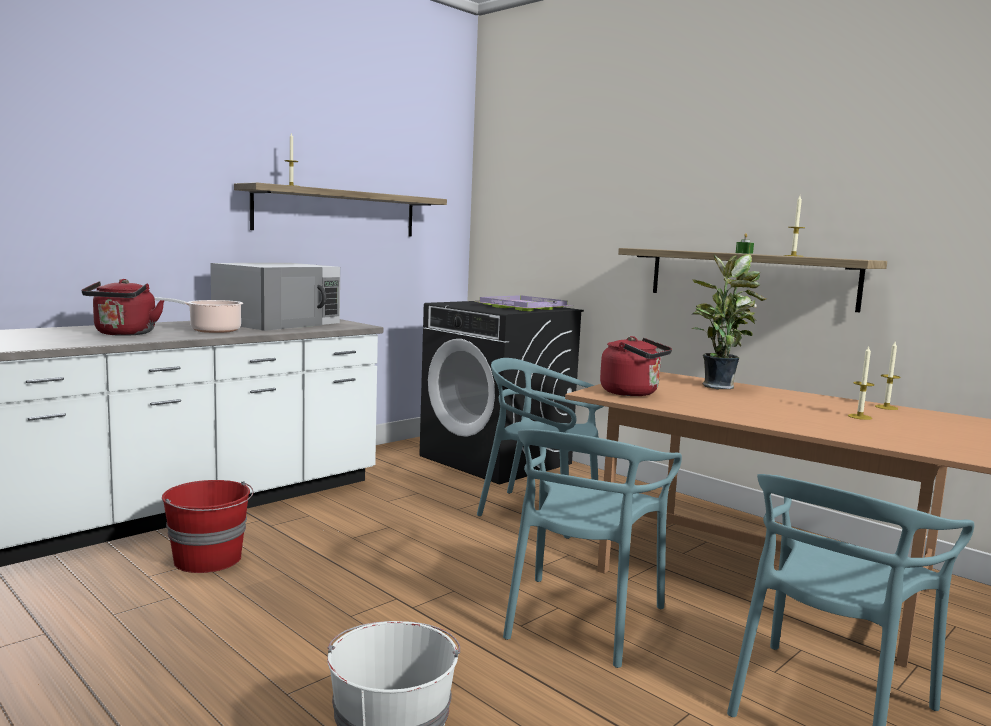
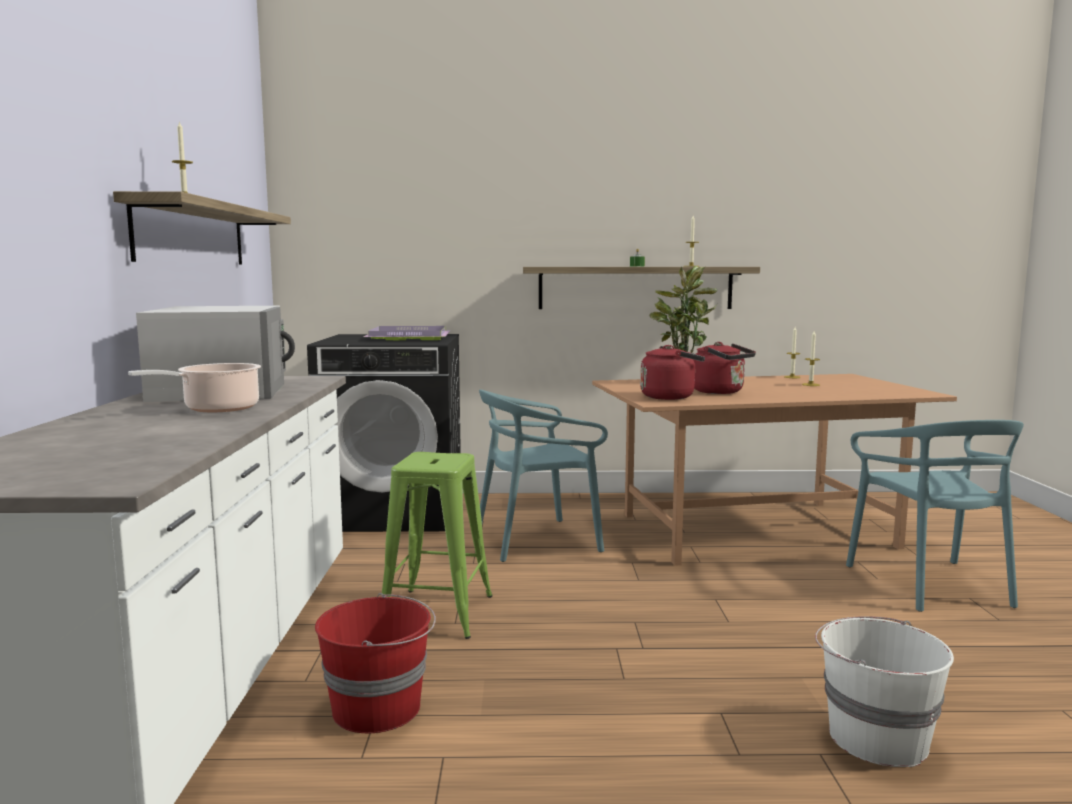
camera: 45 degrees left, 0 degrees up
(124, 334) = (147, 432): red kettle -> red kettle (721, 392)
(359, 528) = (437, 612): none -> green stool
(581, 619) = (744, 599): turquoise chair -> none

